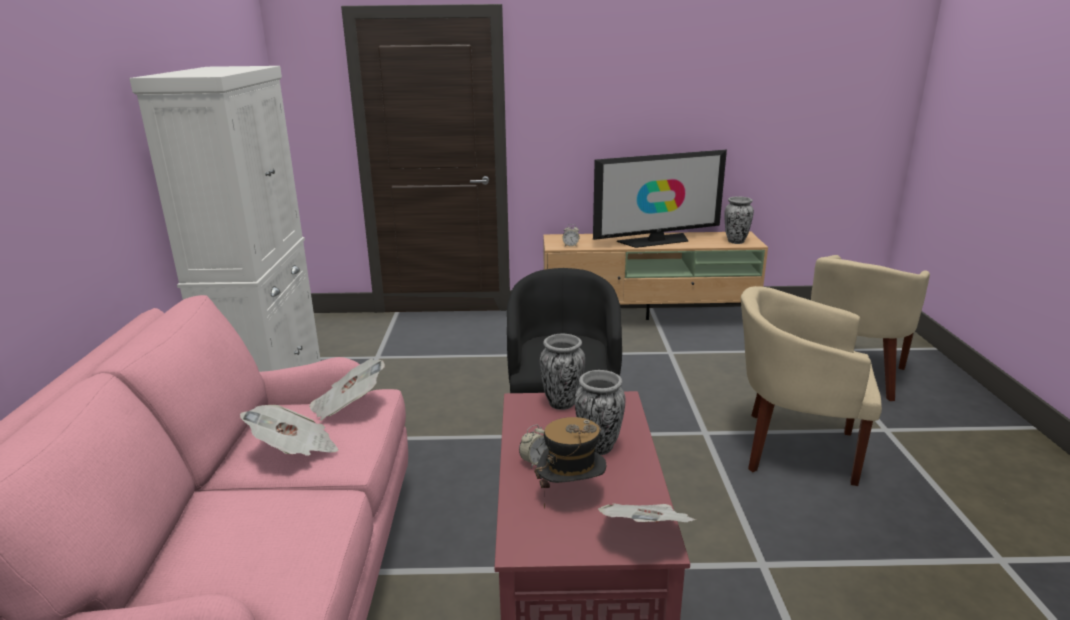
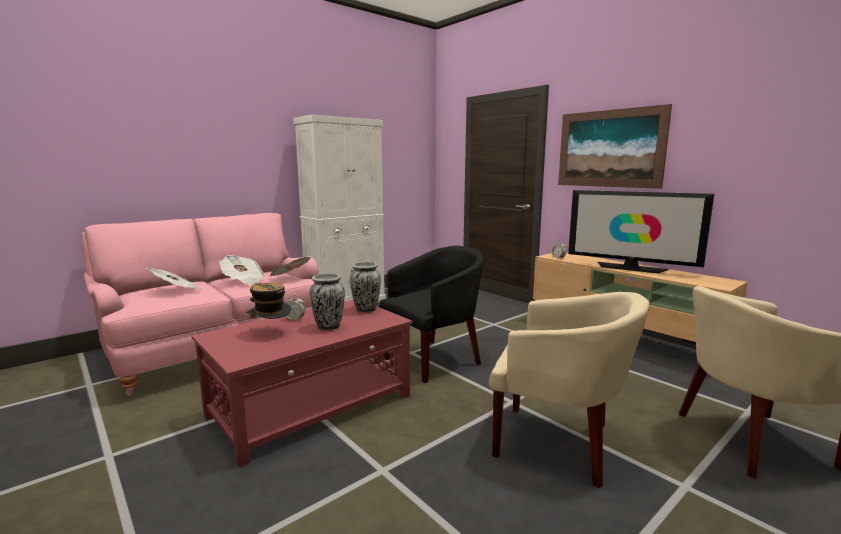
camera: 50 degrees right, 10 degrees down
(600, 98) = (609, 148): none -> picture
(646, 533) = (248, 356): newspaper -> newspaper (177, 291)
(736, 241) = (706, 282): vase -> none
(794, 448) = (558, 443): beige armchair -> beige armchair turned 135 degrees clockwise

